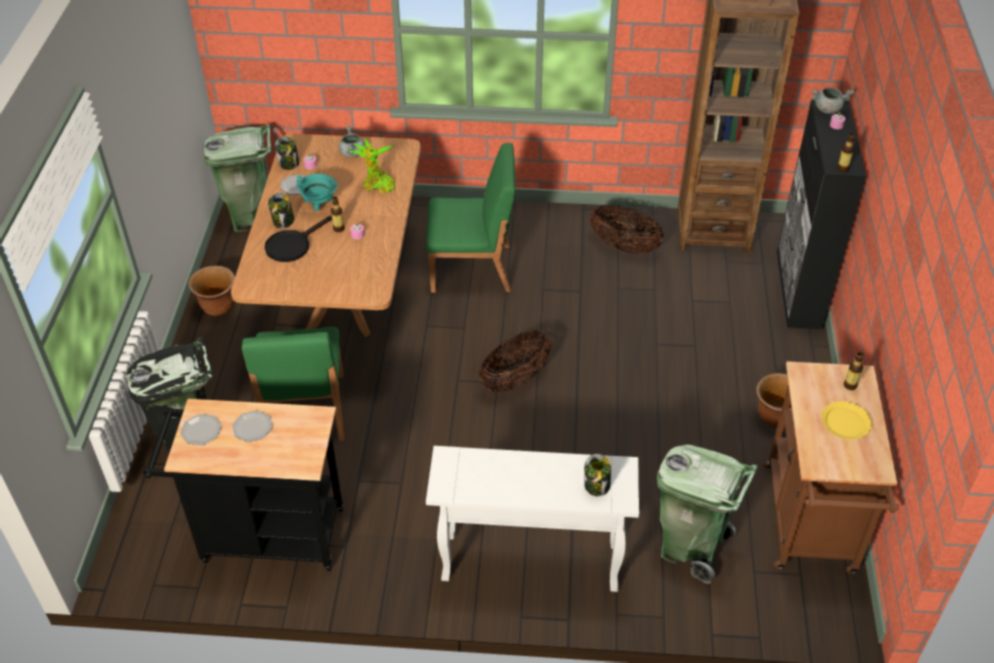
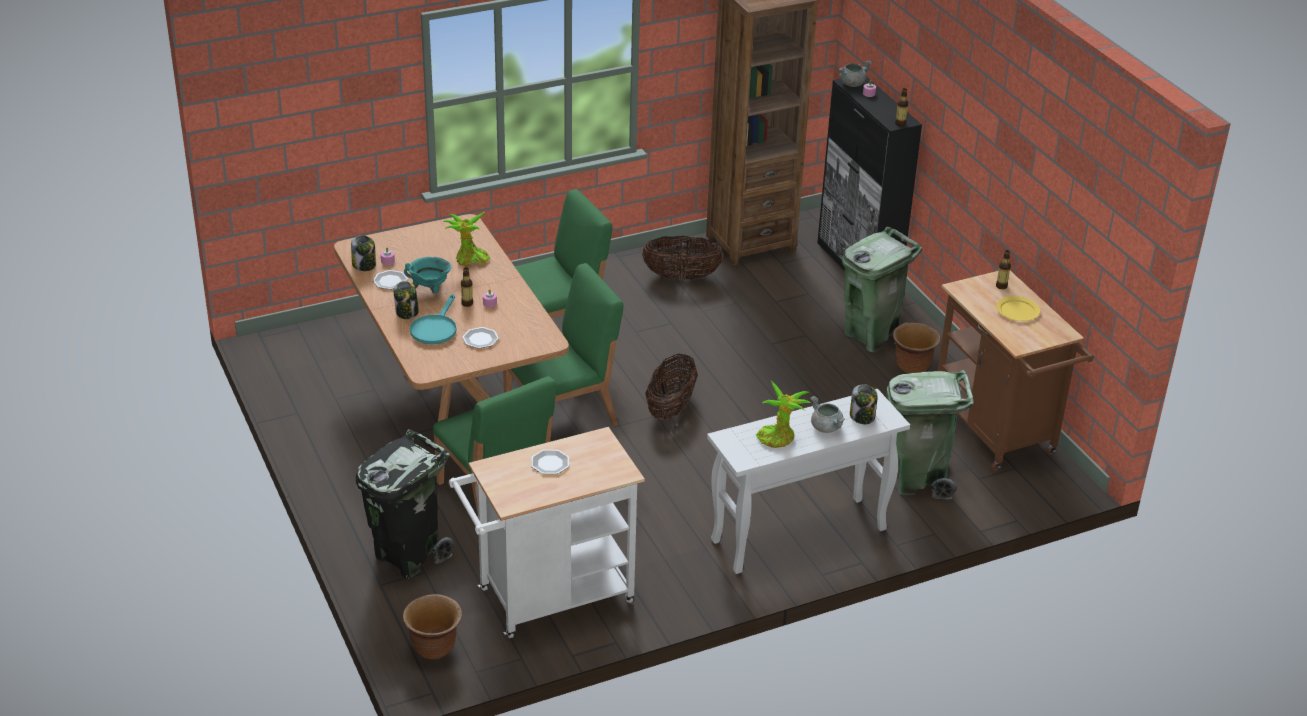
camera: 30 degrees left, 10 degrees down
(201, 430) = (506, 480): plate -> plate (480, 339)
(218, 307) = (328, 440): brown planter -> brown planter (434, 648)
(253, 217) = (291, 354): green trash can -> green trash can (872, 335)
(264, 535) = (547, 599): black cart -> white cart
(292, 245) = (435, 328): black frying pan -> turquoise frying pan
(352, 153) = (420, 241): grey cooking pot -> grey cooking pot (826, 427)
(418, 352) = (563, 415): none -> green chair
(495, 478) = (778, 438): none -> potted plant

